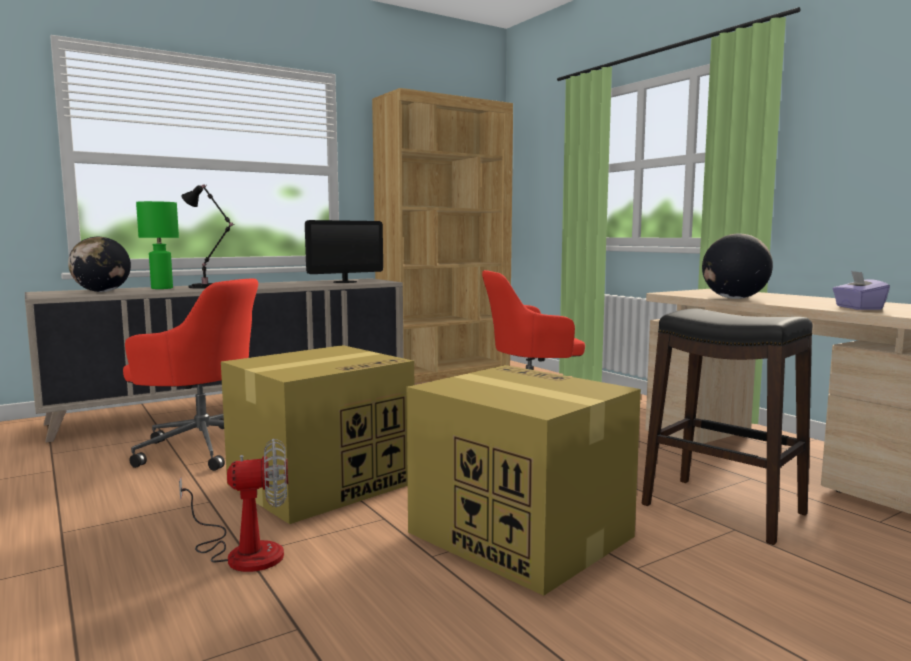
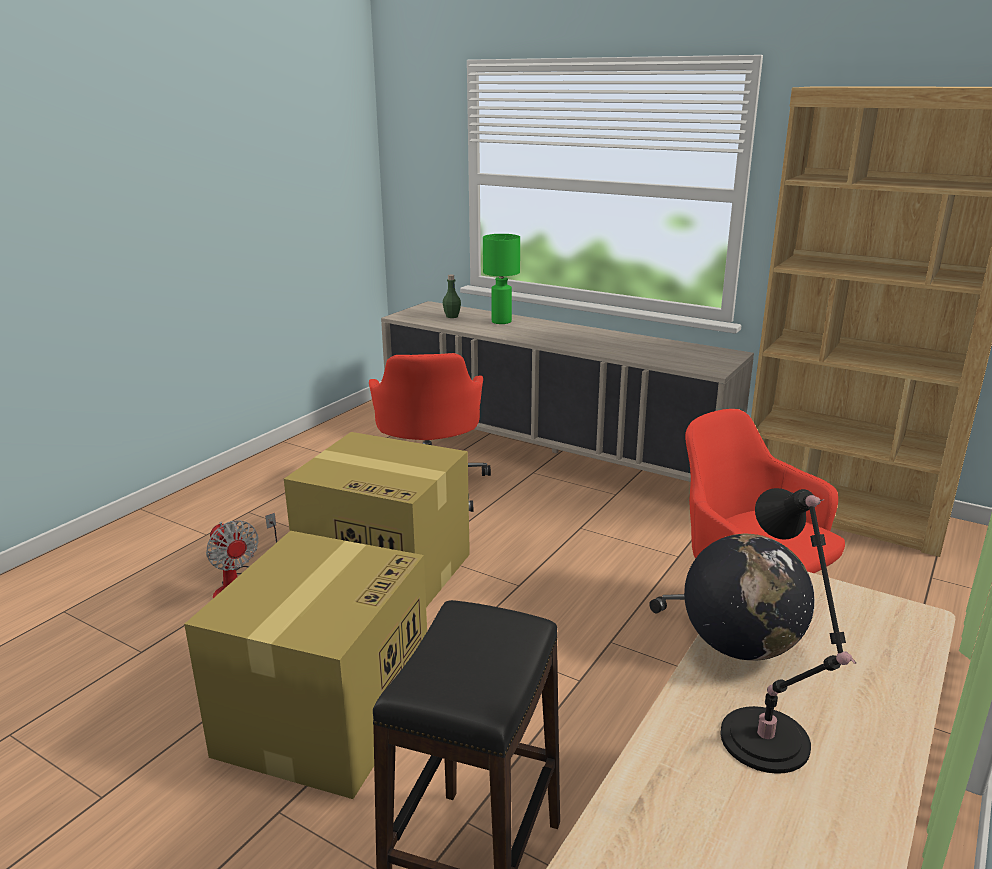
camera: 65 degrees right, 15 degrees up
(101, 291) = (452, 316): globe -> green bottle
(207, 287) = (533, 329): black table lamp -> black table lamp (767, 746)
(345, 282) = (674, 356): monitor -> none
(858, 308) = (691, 797): purple tissue box -> none

